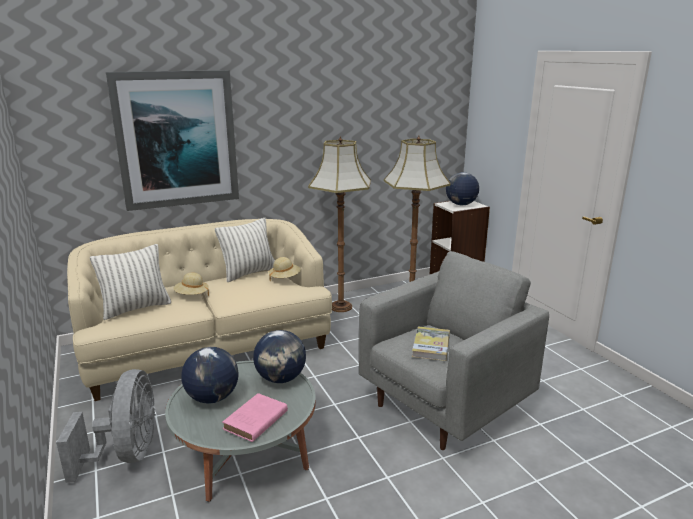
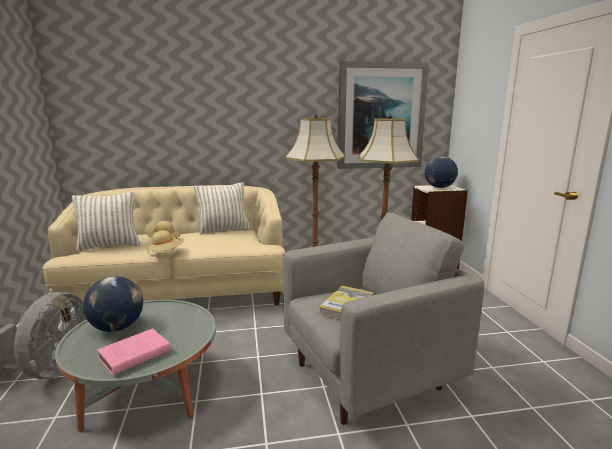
camera: 15 degrees right, 5 degrees down
(176, 139) = (174, 111): picture -> picture (380, 116)
(281, 378) = (191, 319): globe -> none
(284, 278) = (249, 235): beige hat -> beige hat (165, 252)

